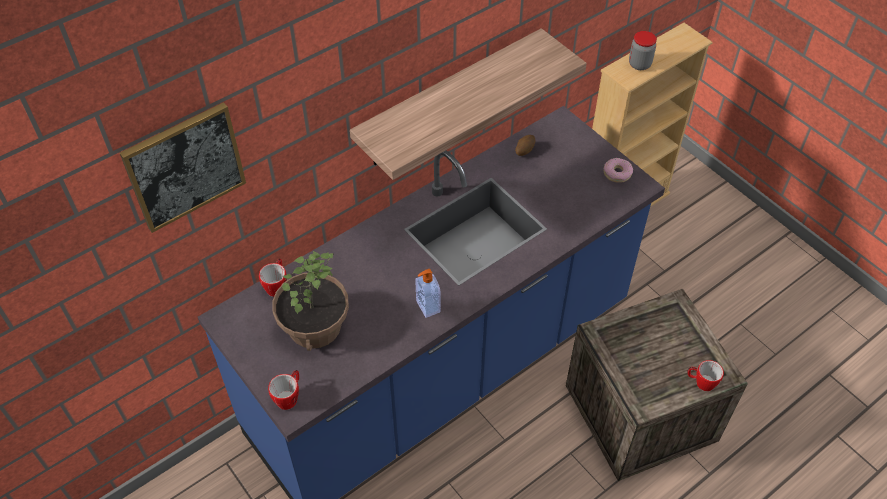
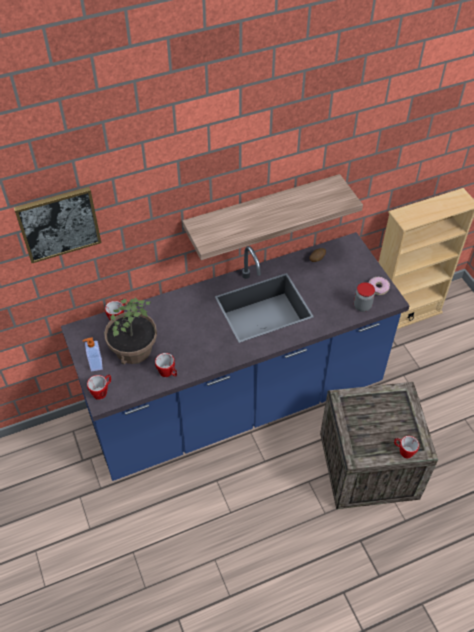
camera: 15 degrees right, 0 degrees up
(375, 349) = (168, 373): none -> mug
(427, 307) = (212, 352): soap dispenser -> soap dispenser (95, 364)
(639, 64) = (418, 212): jar -> jar (362, 306)

